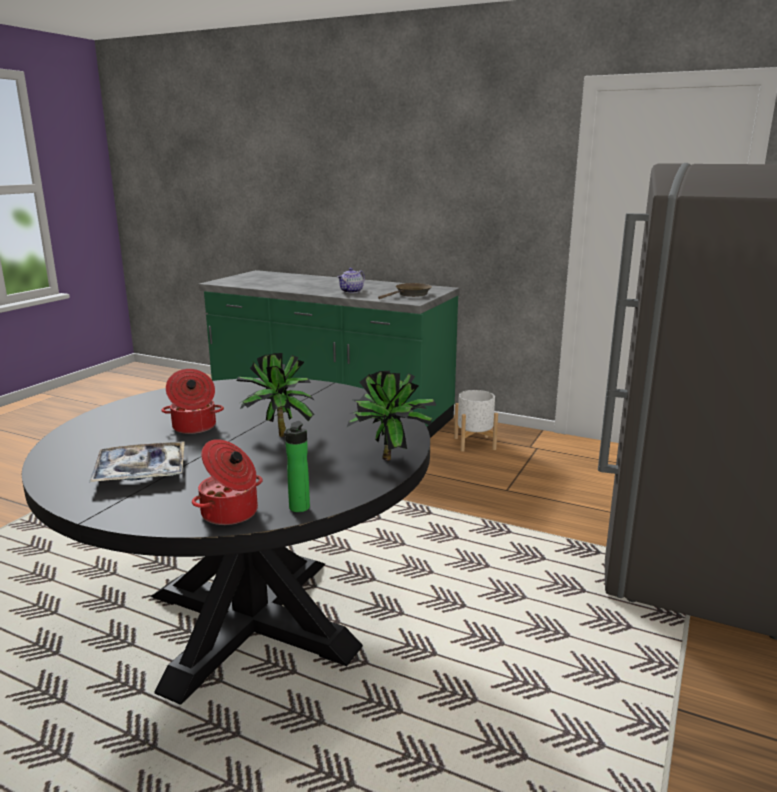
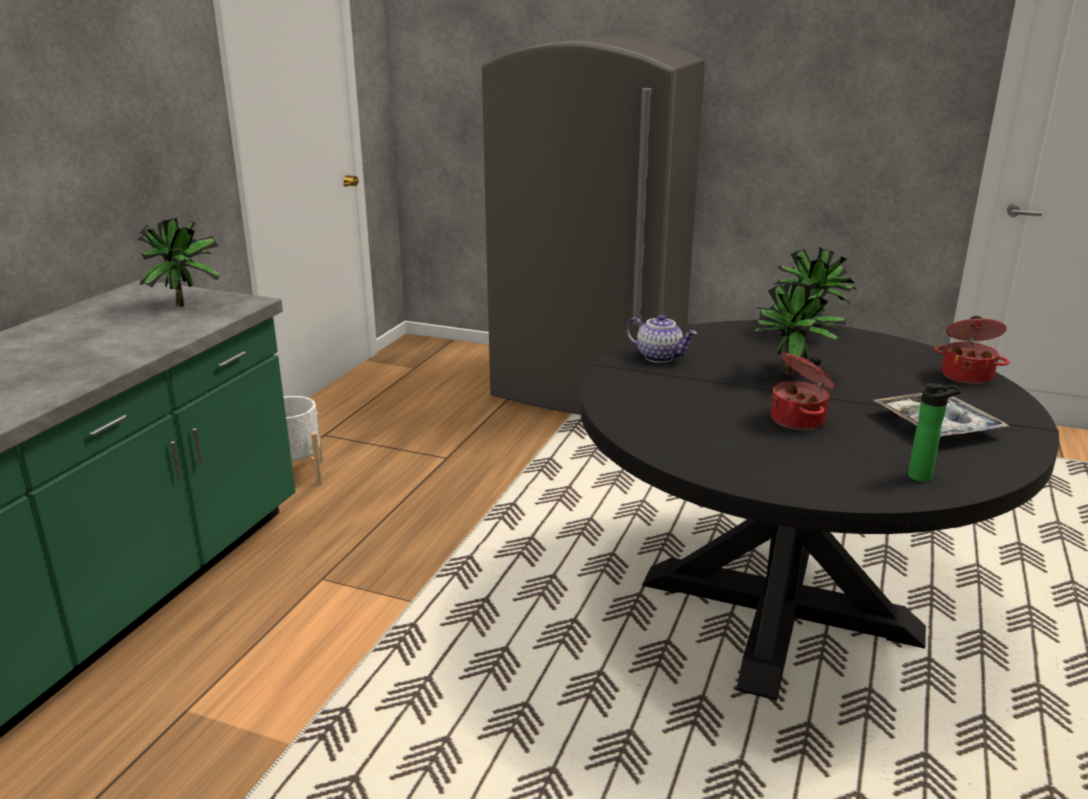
camera: 95 degrees left, 5 degrees up
(298, 509) = (932, 354): bottle -> bottle (923, 476)
(351, 292) = (123, 343): teapot -> teapot (660, 357)
(411, 294) = (185, 304): brown frying pan -> potted plant

